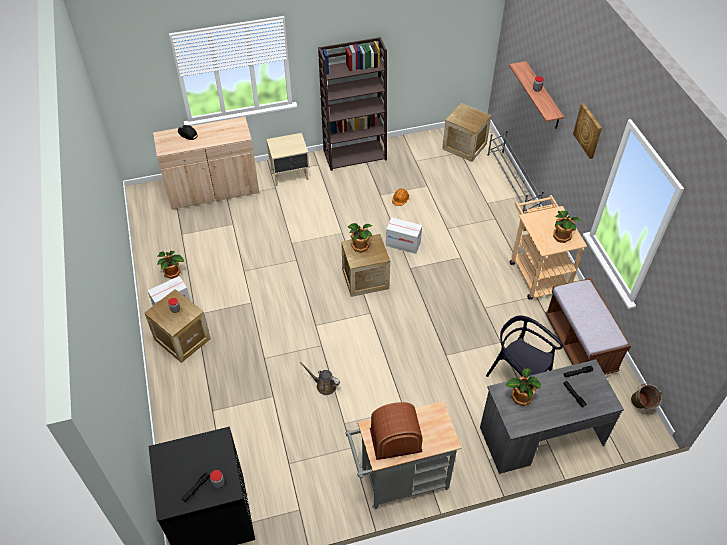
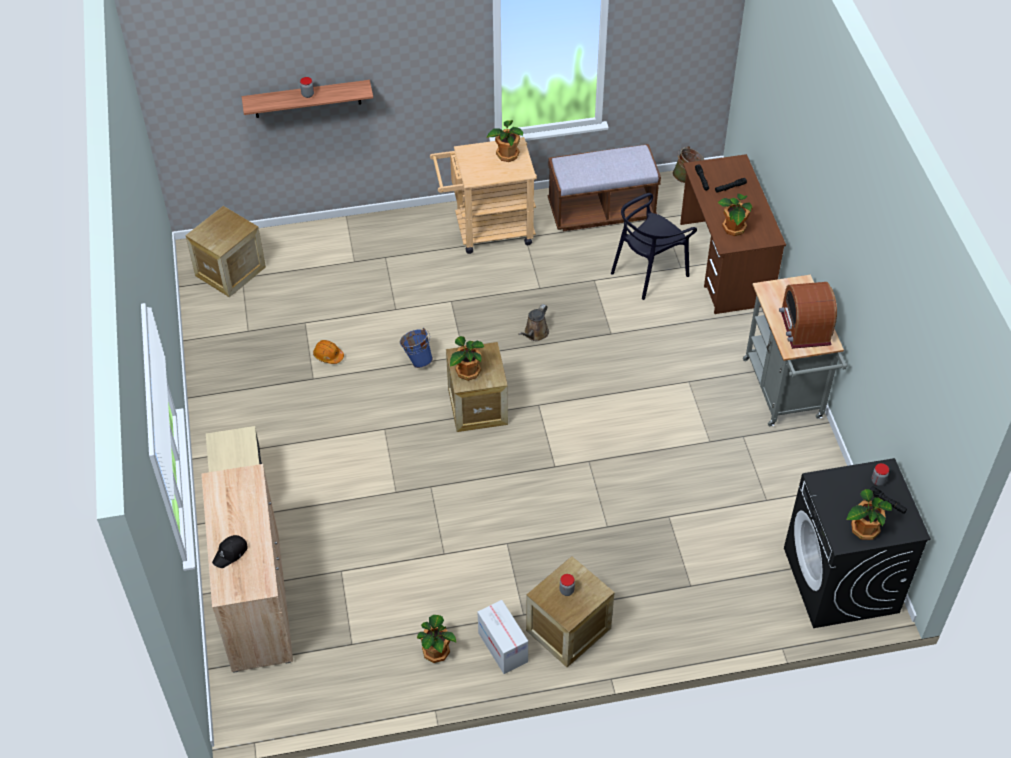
camera: 85 degrees left, 0 degrees up
(170, 468) = (863, 529): none -> potted plant
(324, 385) = (653, 460): brown watering can -> brown watering can (535, 334)
(355, 154) = (215, 403): brown bookcase -> none
(403, 244) = (417, 359): cardboard box -> blue bucket
(512, 183) = (319, 230): grey shoe rack -> none
(541, 436) = (725, 264): grey desk -> brown desk
(588, 130) = (427, 52): picture -> none

